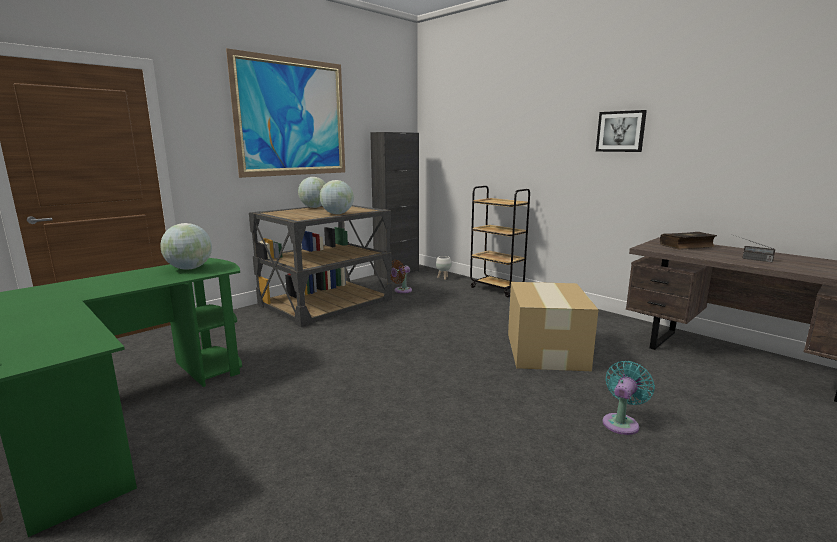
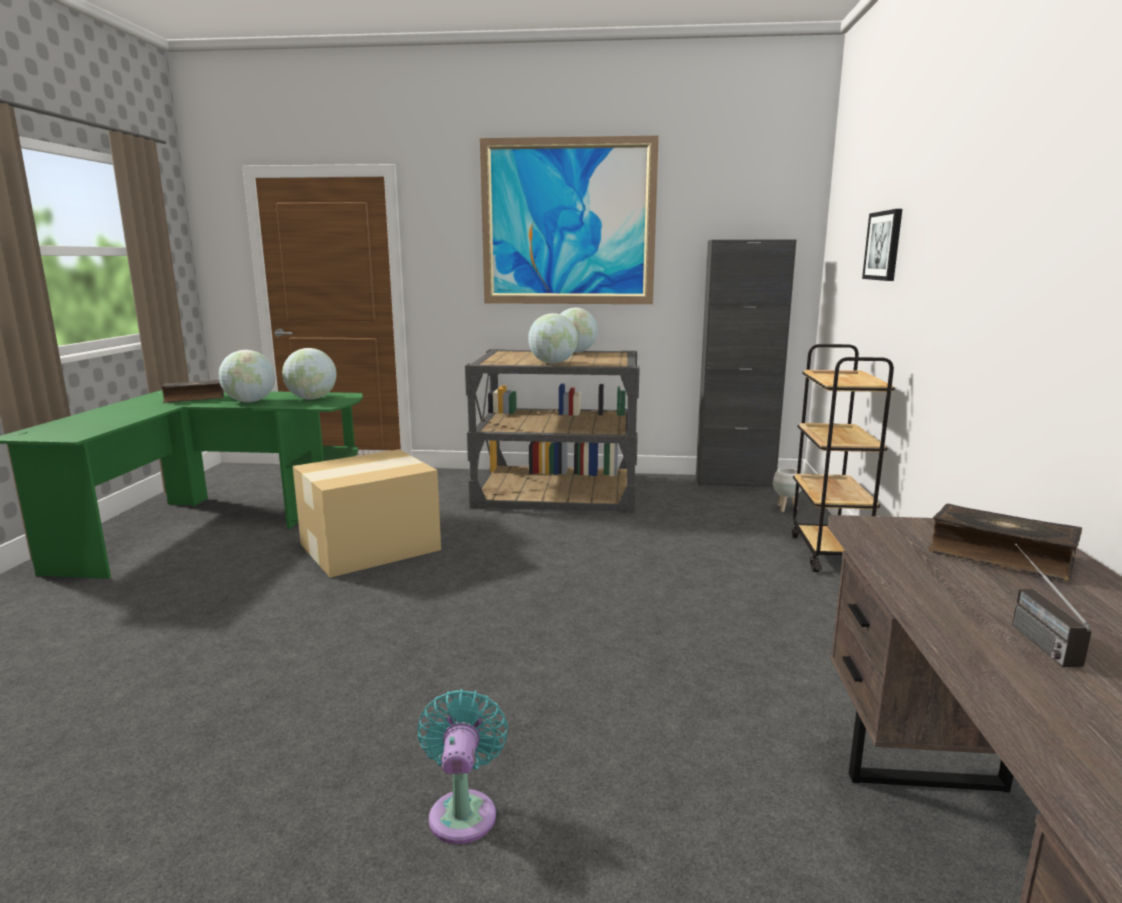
camera: 50 degrees right, 0 degrees up
(59, 293) = (194, 398): none -> book
(140, 282) = (250, 401): none -> globe
(401, 291) = (676, 506): brown fan -> none
(546, 350) = (647, 667): cardboard box -> cardboard box (372, 547)
(620, 131) = (1024, 230): picture -> picture (884, 245)
(621, 422) = (463, 811): turquoise fan -> turquoise fan turned 90 degrees counterclockwise

